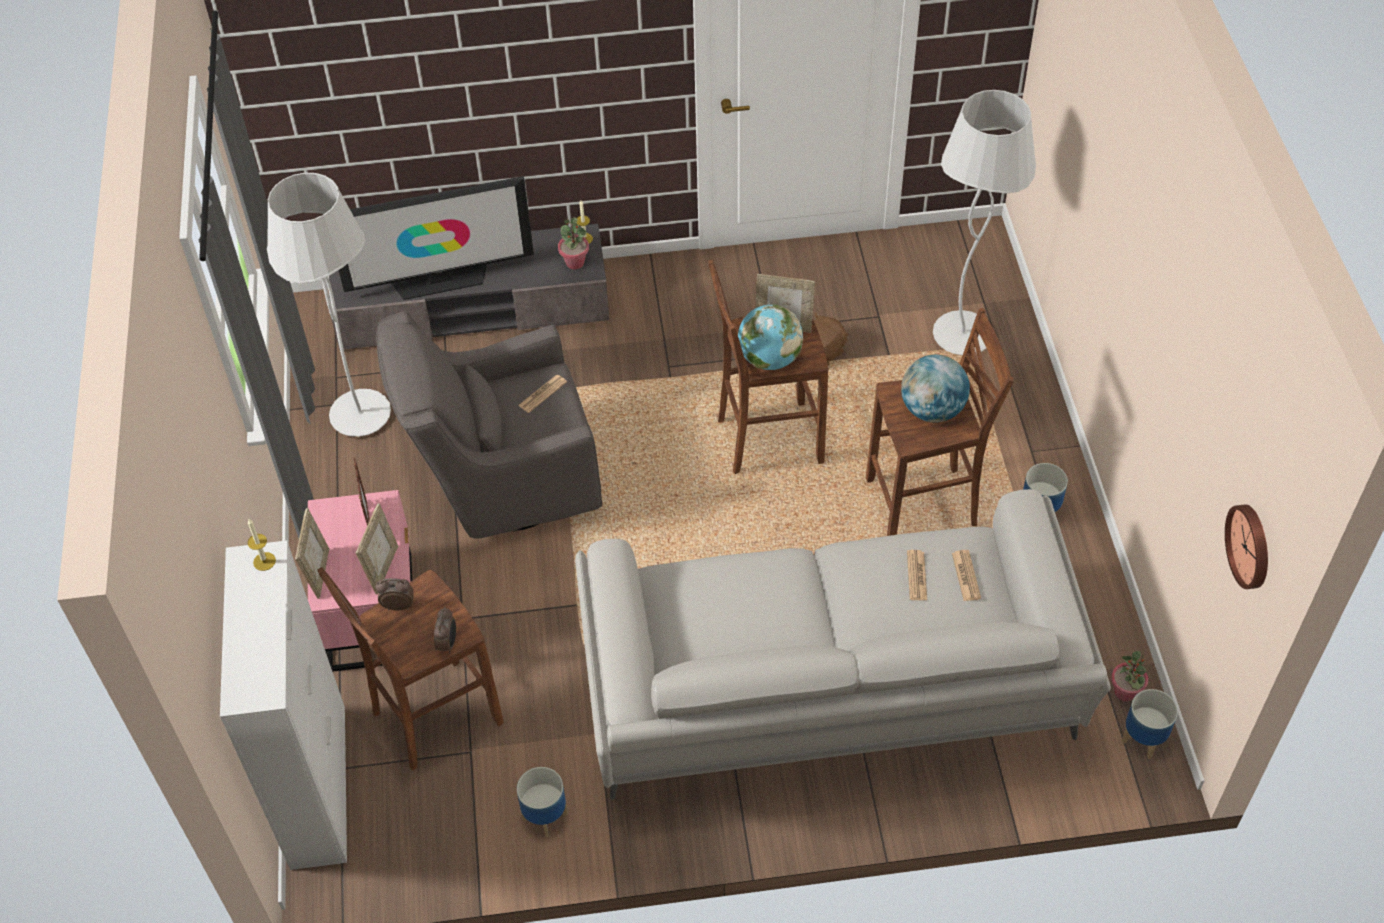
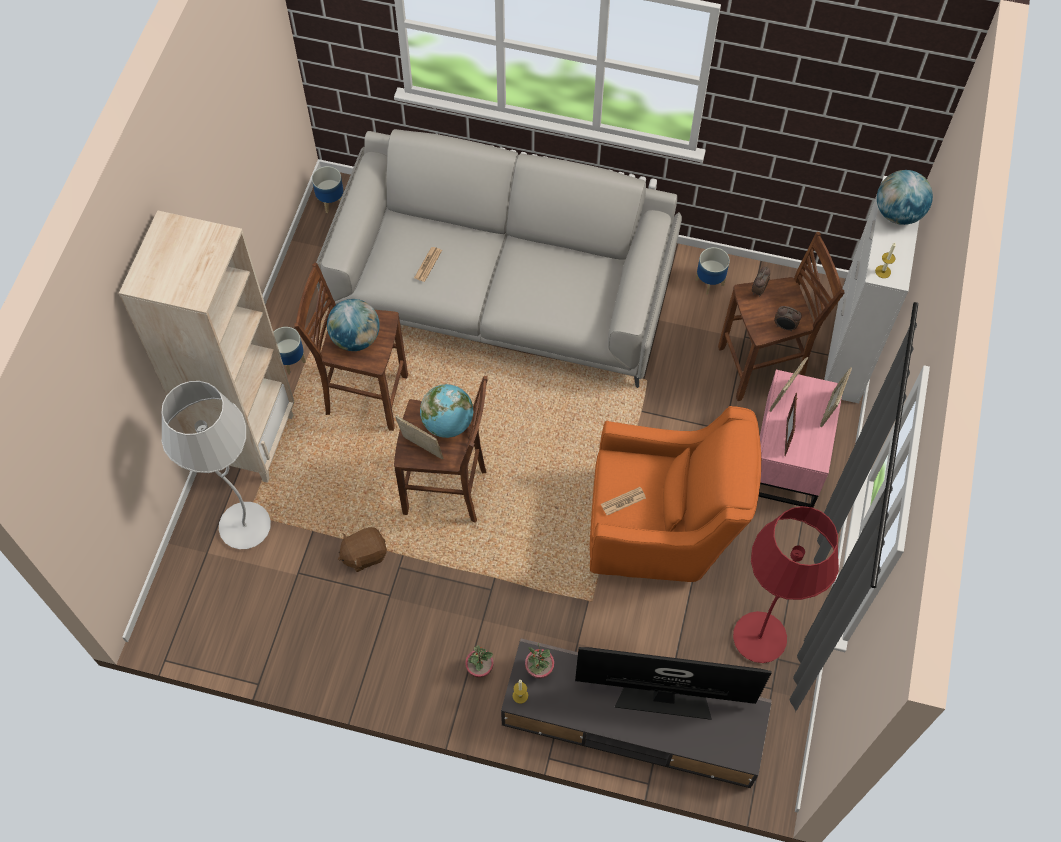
camera: 160 degrees left, 10 degrees up
(255, 653) = (898, 213): none -> globe
(360, 415) = (759, 639): white floor lamp -> red floor lamp
(502, 483) = (662, 529): grey armchair -> orange armchair
(966, 576) = (396, 254): newspaper -> none
(1021, 414) = (249, 440): none -> beige bookcase
(1125, 692) = (321, 230): potted plant -> potted plant (479, 669)
(1251, 546) = (276, 53): wall clock -> none

